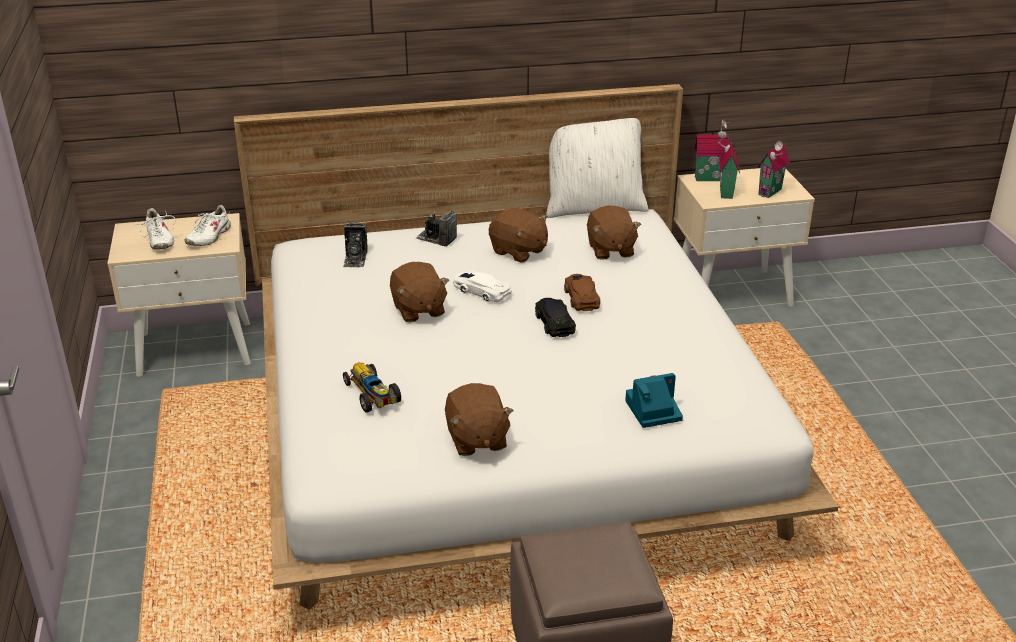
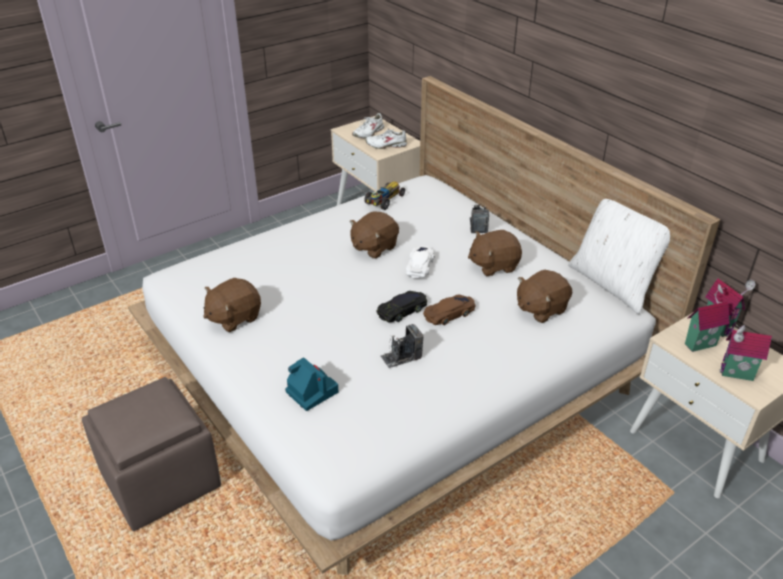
camera: 65 degrees right, 5 degrees up
(355, 258) = (421, 204): camera -> camera (401, 357)
(372, 396) = (260, 262): toy car -> toy car (384, 201)
(518, 251) = (493, 265): brown plush toy -> brown plush toy turned 60 degrees clockwise

